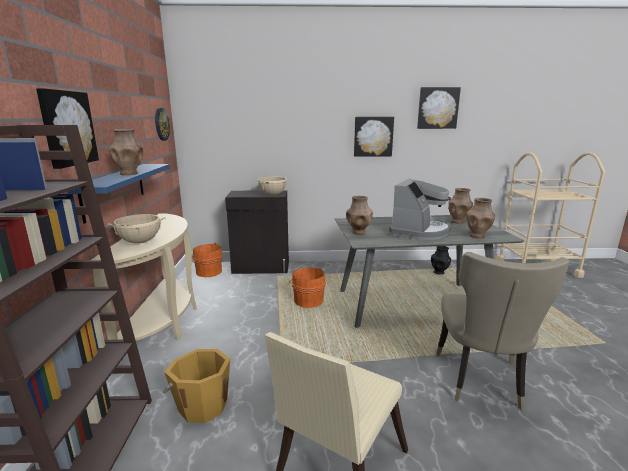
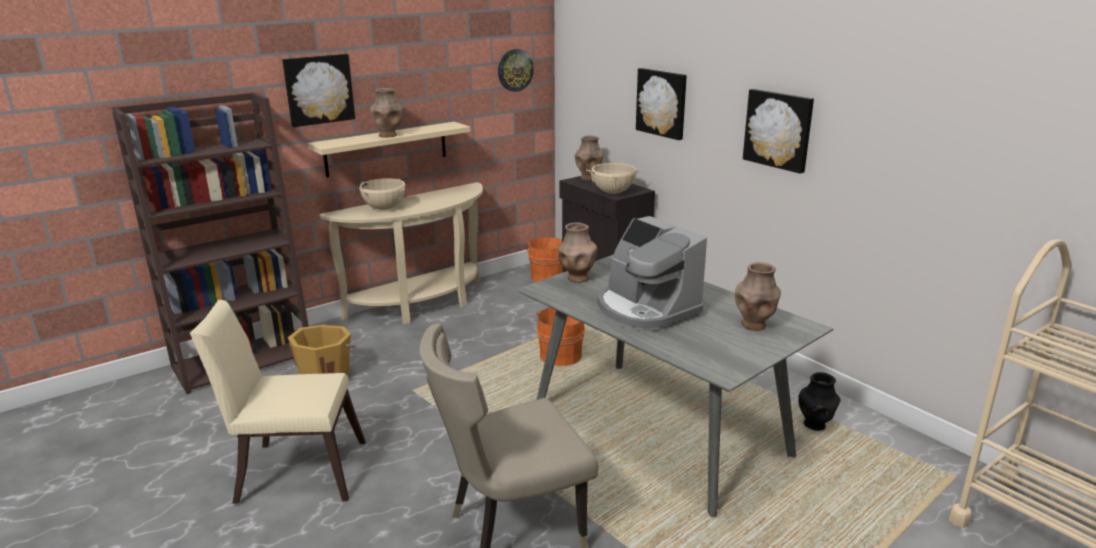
camera: 55 degrees right, 5 degrees up
(114, 190) = (386, 149): blue shelf -> beige shelf
(419, 231) = (645, 310): coffee machine -> coffee machine turned 60 degrees clockwise
(437, 108) = (899, 93): picture -> picture (662, 103)
(477, 236) = (690, 351): brown vase -> brown vase (588, 178)

